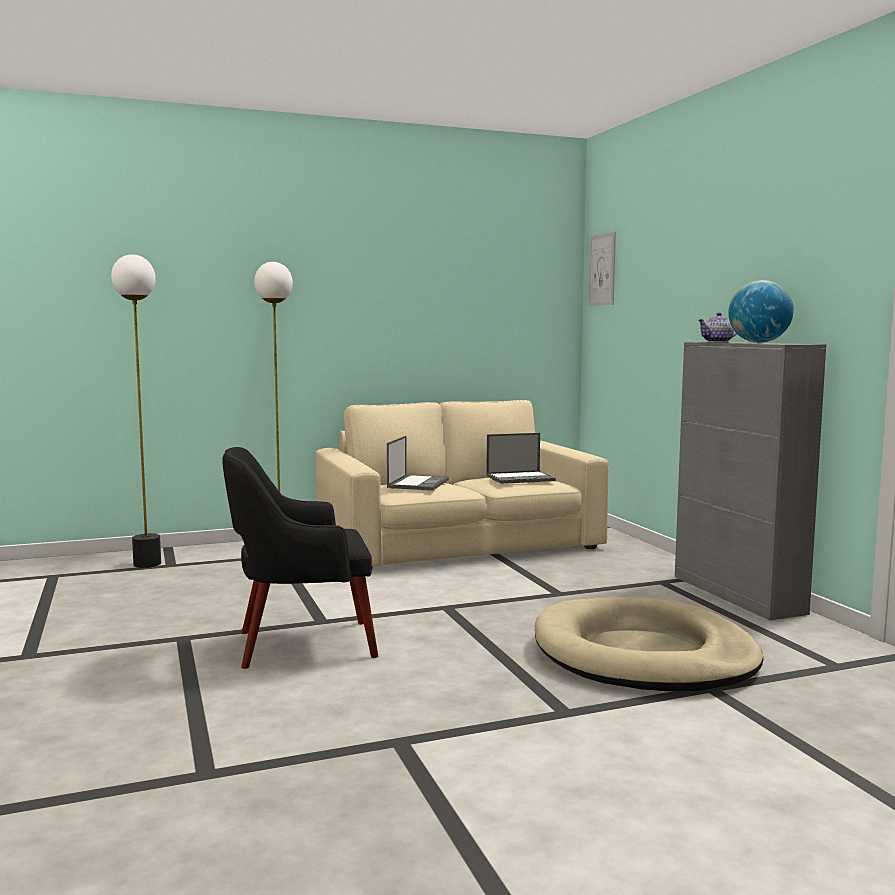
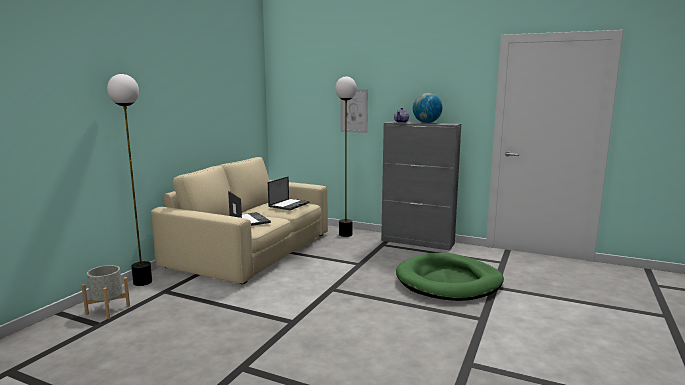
camera: 45 degrees left, 5 degrees up
(147, 564) = (77, 331): floor lamp -> floor lamp (346, 234)
(201, 556) = (108, 310): none -> grey planter
(301, 644) = (315, 339): black armchair -> none
(602, 270) = (285, 77): picture -> picture (354, 111)
(643, 654) = (449, 281): beige dog bed -> green dog bed

